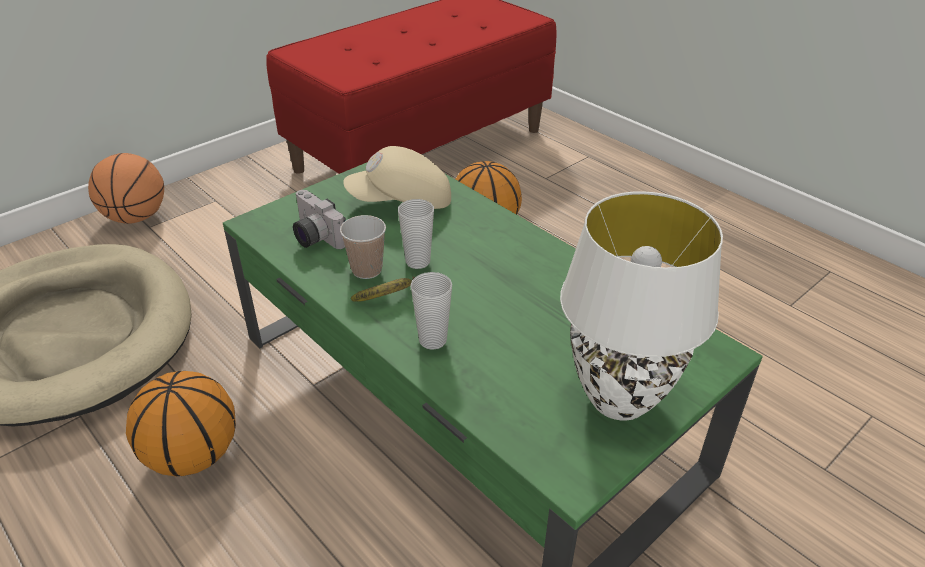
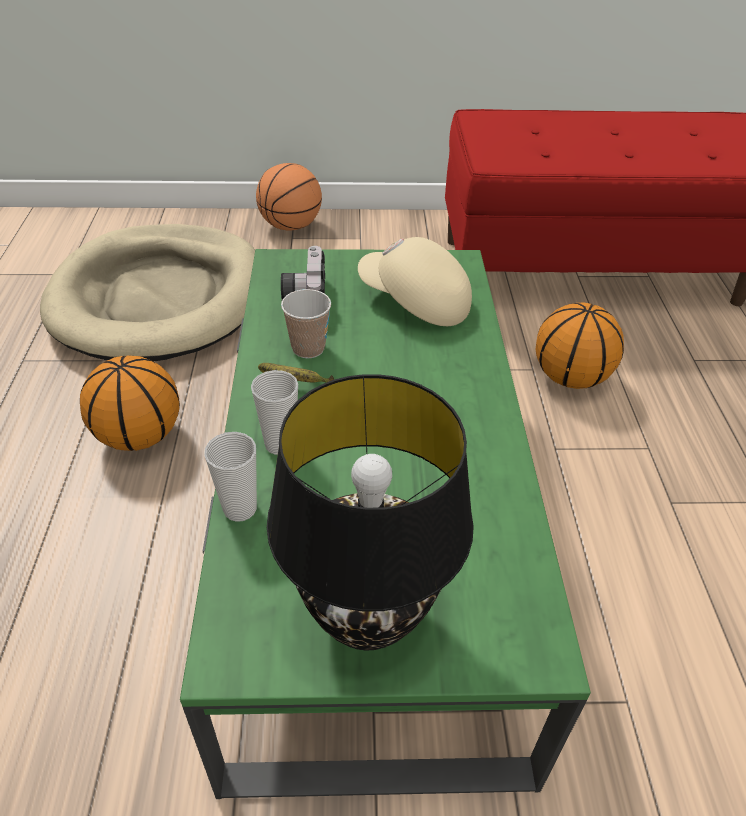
camera: 40 degrees right, 5 degrees up
(418, 261) = (359, 365): cup -> cup (240, 508)
(619, 398) = (369, 616): white table lamp -> black table lamp

